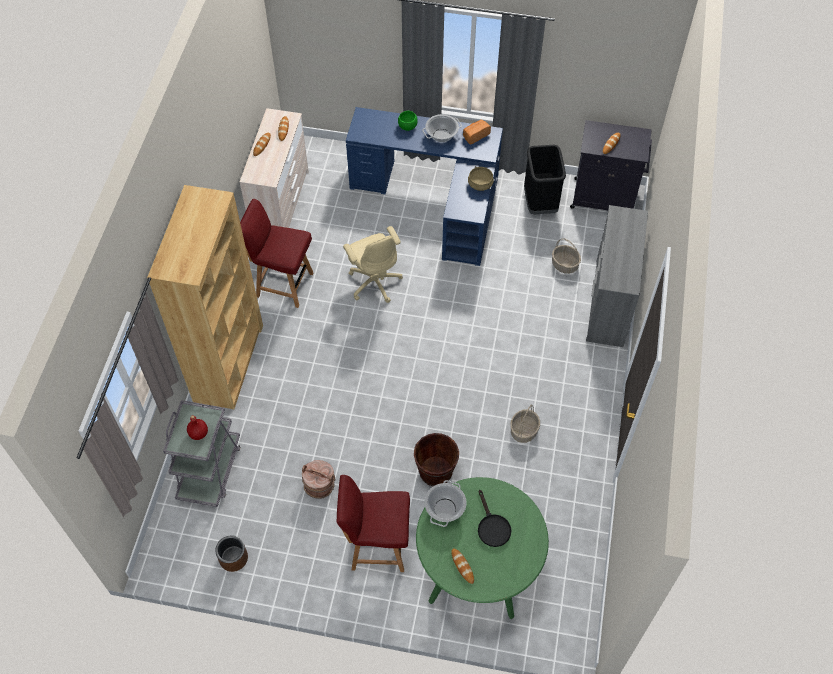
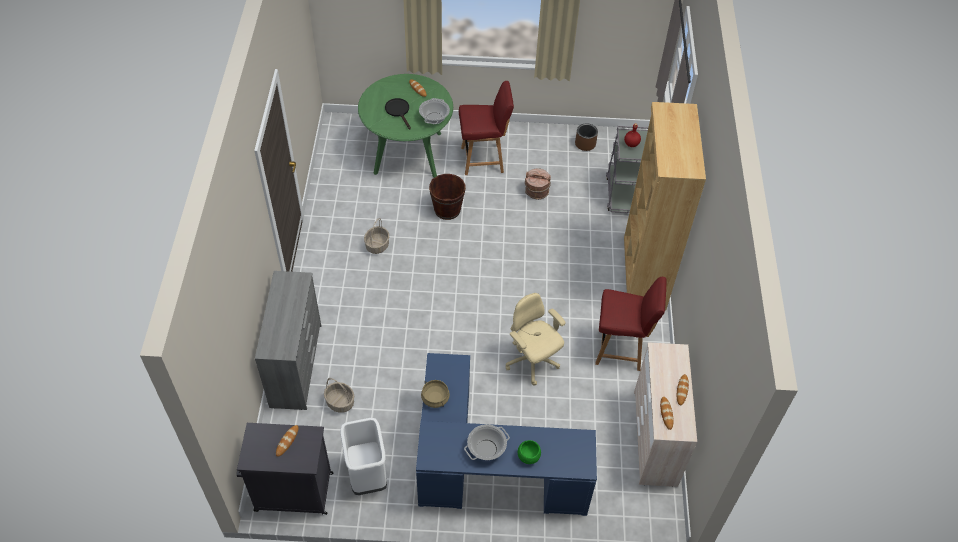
camera: 170 degrees right, 5 degrees down
(475, 135) = (447, 454): bread -> none
(540, 203) = (367, 475): black trash can -> white trash can

